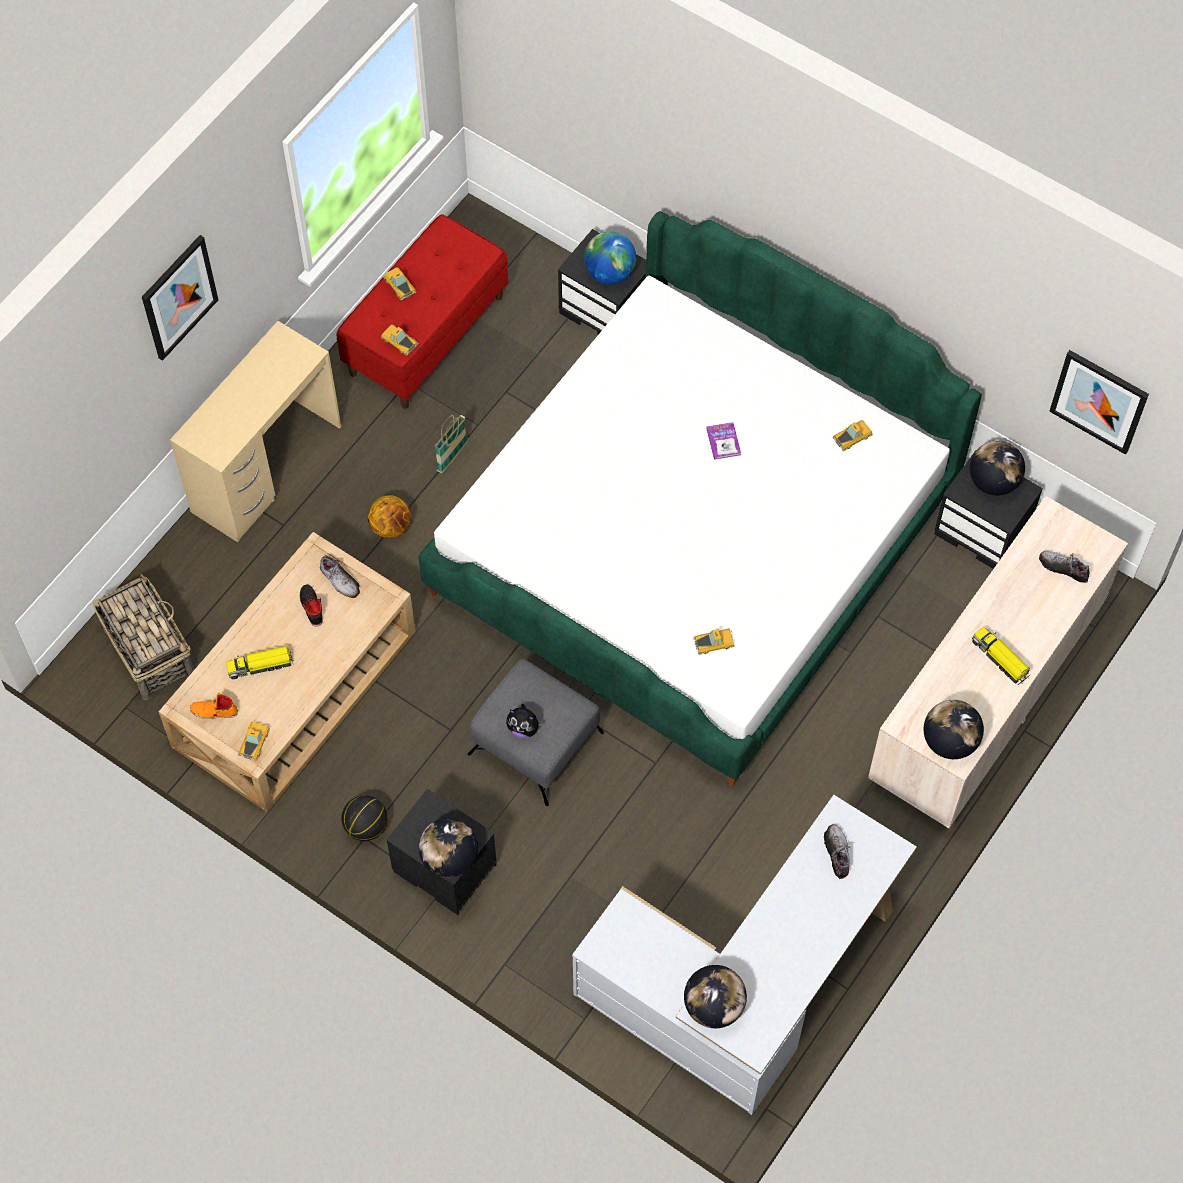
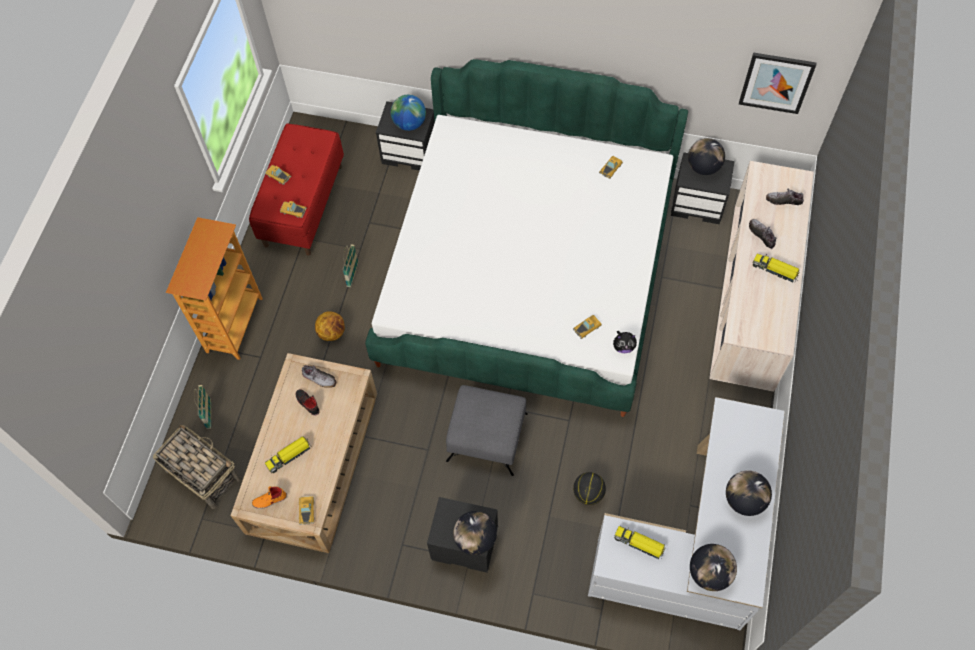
camera: 20 degrees left, 0 degrees up
(178, 297) = (139, 219): picture -> none
(187, 576) = (209, 414): none -> basket
(266, 468) = (234, 325): beige desk -> bookcase
(366, 826) = (400, 536): basketball -> basketball (588, 493)
(523, 728) = (484, 430): plush toy -> plush toy (623, 347)
(648, 940) = (639, 543): none -> toy truck
(723, 441) = (532, 199): book -> none
(837, 852) = (737, 434): shoe -> shoe (761, 235)
(949, 741) = (771, 334): globe -> globe (744, 500)

